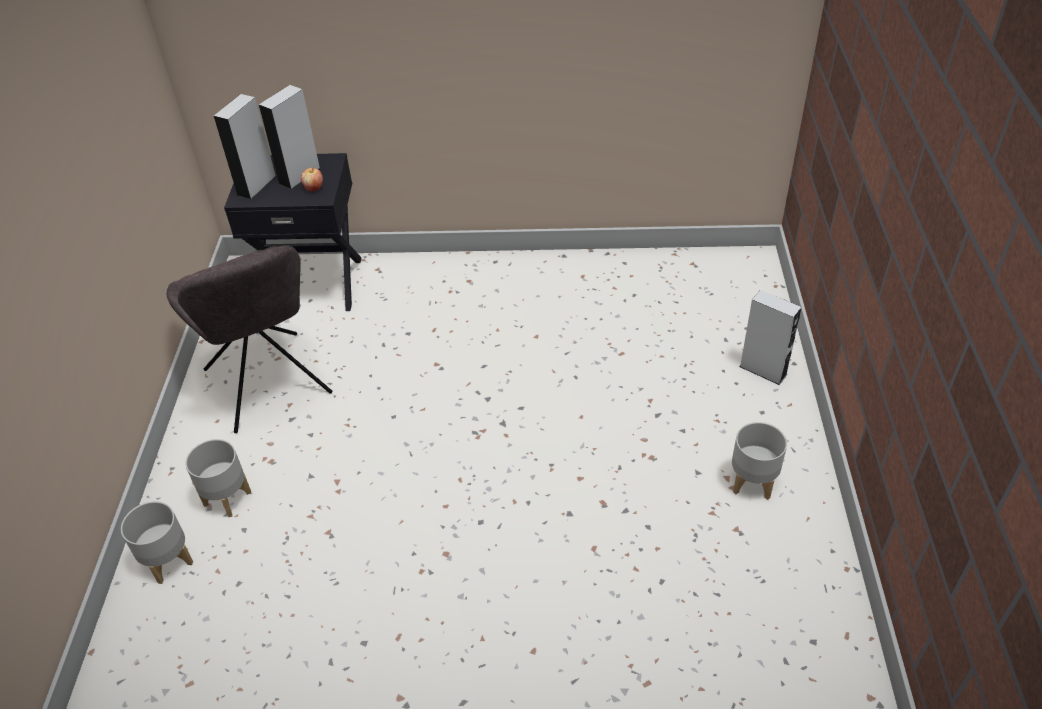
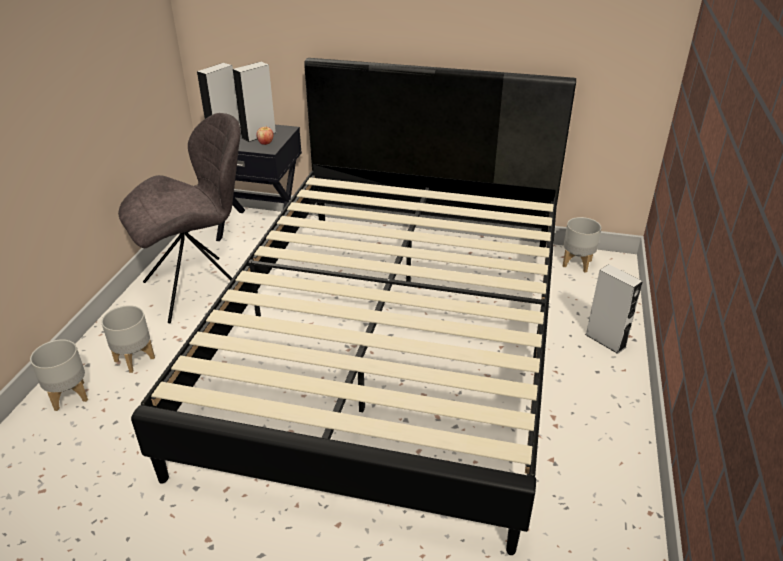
camera: 10 degrees right, 10 degrees down
(269, 385) = (200, 288): grey chair -> grey chair turned 105 degrees counterclockwise
(525, 415) = (392, 340): none -> black bed
(751, 482) = (574, 424): grey planter -> grey planter (576, 263)

